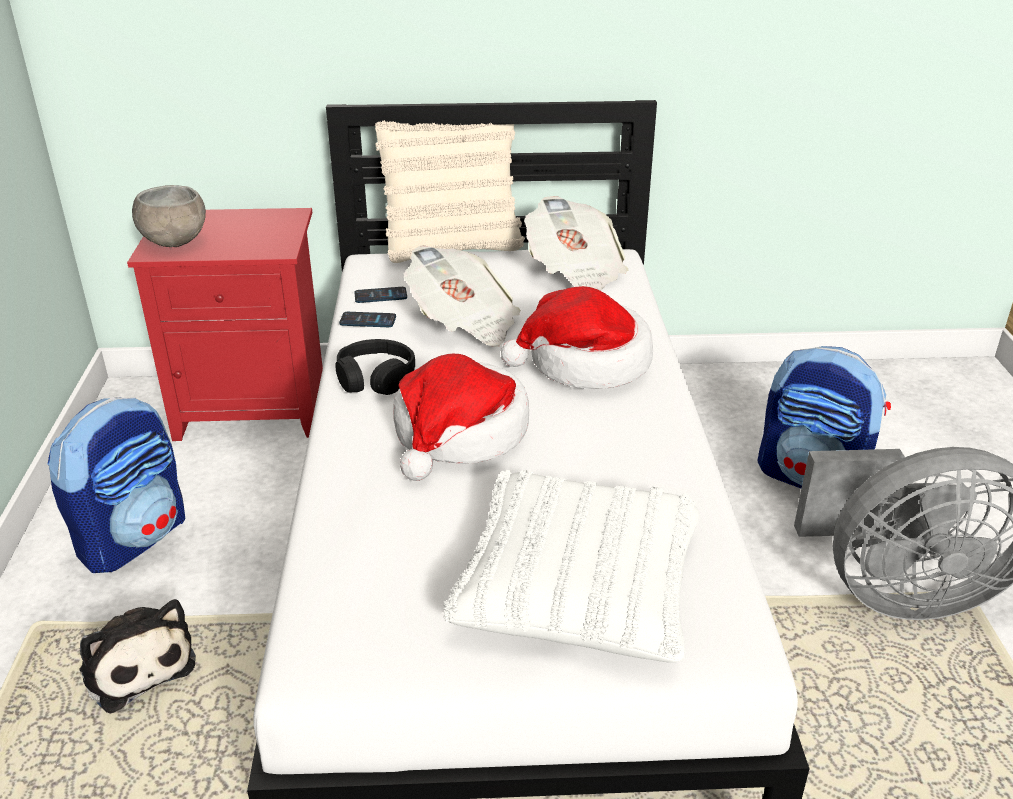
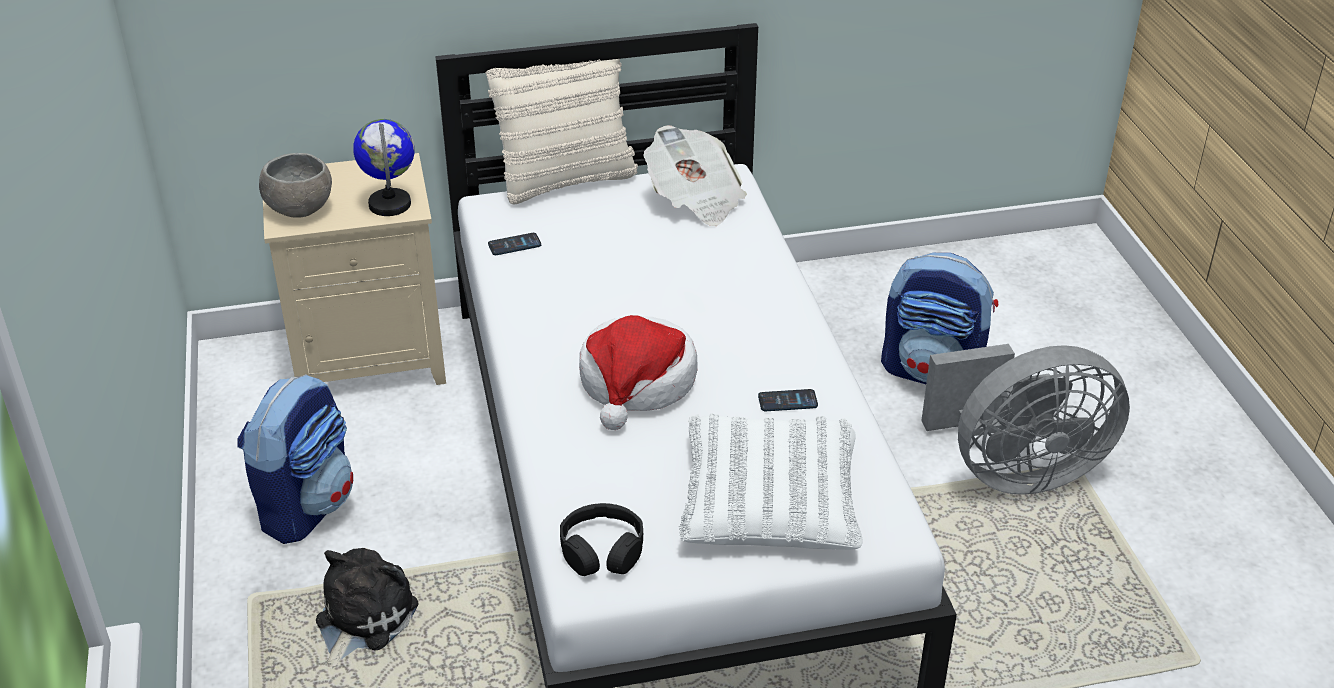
camera: 10 degrees left, 5 degrees up
(136, 664) = (362, 618): plush toy -> plush toy turned 105 degrees counterclockwise
(256, 407) = (372, 357): red nightstand -> beige nightstand
(263, 244) = (390, 204): none -> globe
(368, 320) = (513, 274): phone -> phone (787, 401)
(375, 378) = (543, 335): black headphones -> black headphones (602, 550)
(464, 322) = (605, 268): newspaper -> none
(585, 363) = (728, 300): hat -> none

